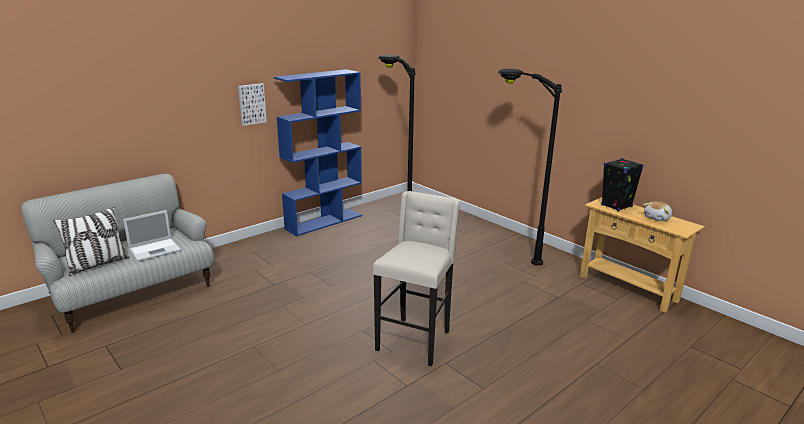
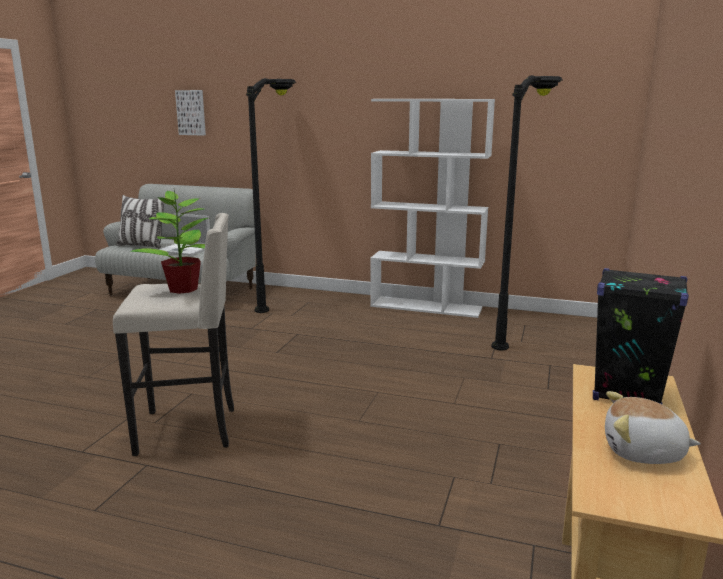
camera: 60 degrees right, 5 degrees down
(251, 104) = (354, 130): picture -> picture (191, 112)
(324, 222) = (426, 307): blue bookcase -> white bookcase
(416, 248) = (182, 289): none -> potted plant
(506, 249) = (549, 433): black floor lamp -> black floor lamp (281, 297)

